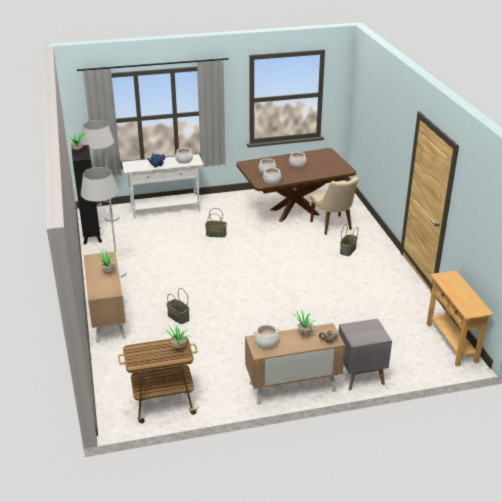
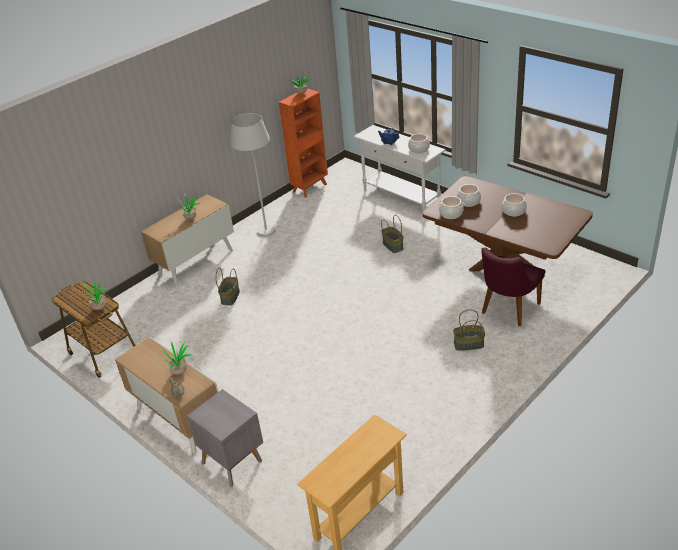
camera: 60 degrees right, 5 degrees up
(92, 235) = (310, 187): black bookcase -> orange bookcase
(106, 215) = (351, 175): white floor lamp -> none
(266, 342) = (147, 354): cooking pot -> none
(333, 227) = (507, 311): beige chair -> purple chair

